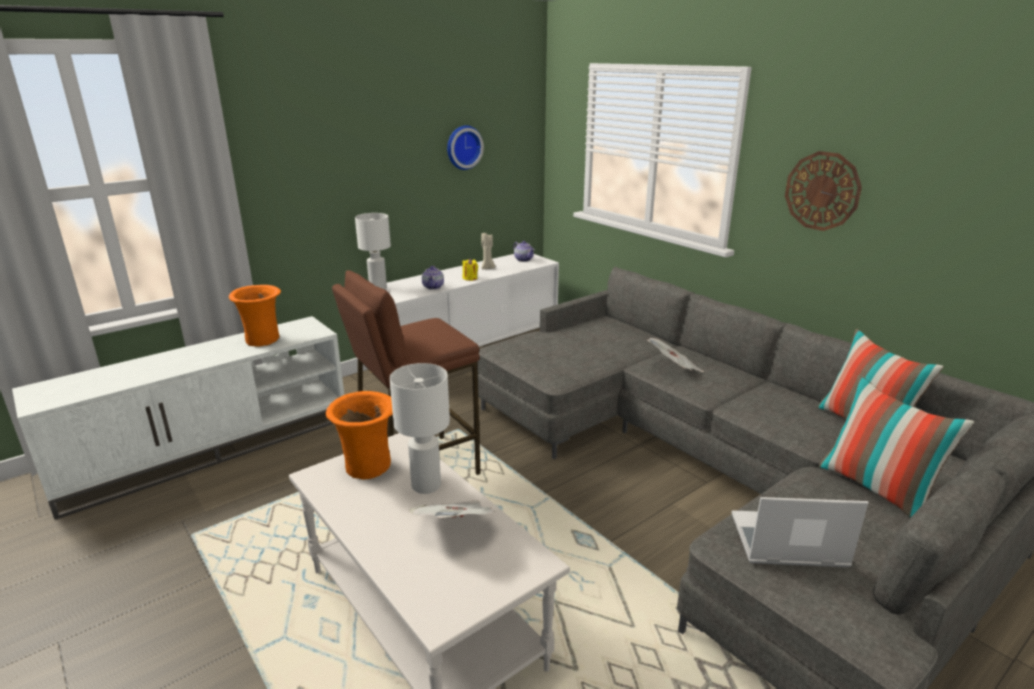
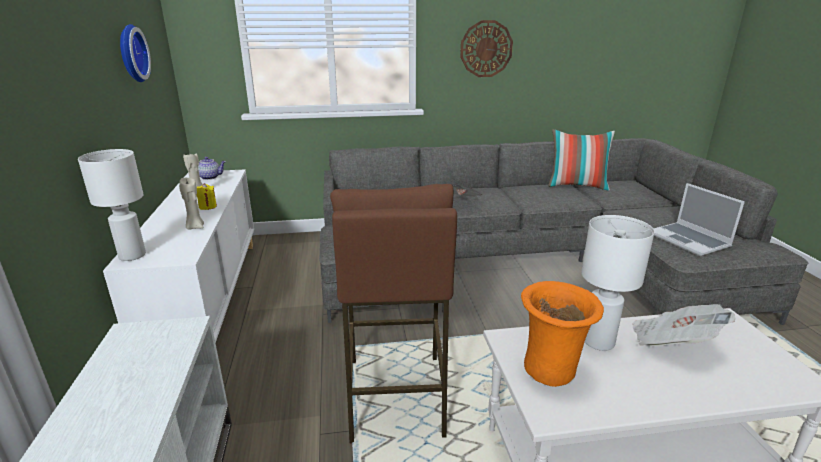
camera: 60 degrees left, 0 degrees up
(264, 341) = (134, 383): orange vase -> none
(433, 287) = (195, 227): teapot -> beige candle
(786, 542) = (690, 240): laptop -> laptop turned 60 degrees counterclockwise
(877, 489) = (638, 205): pillow -> none

